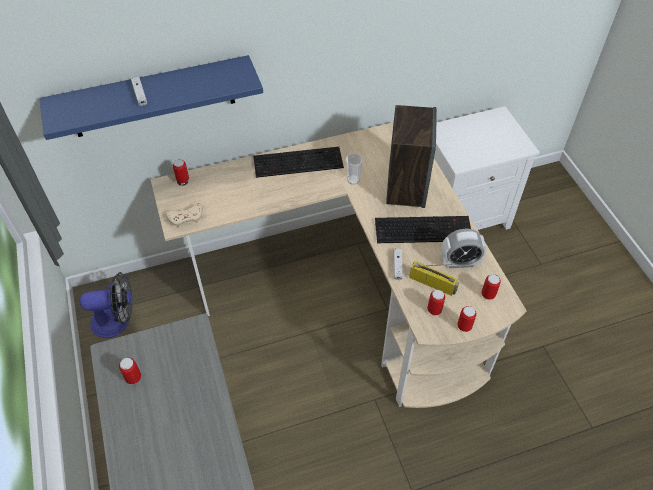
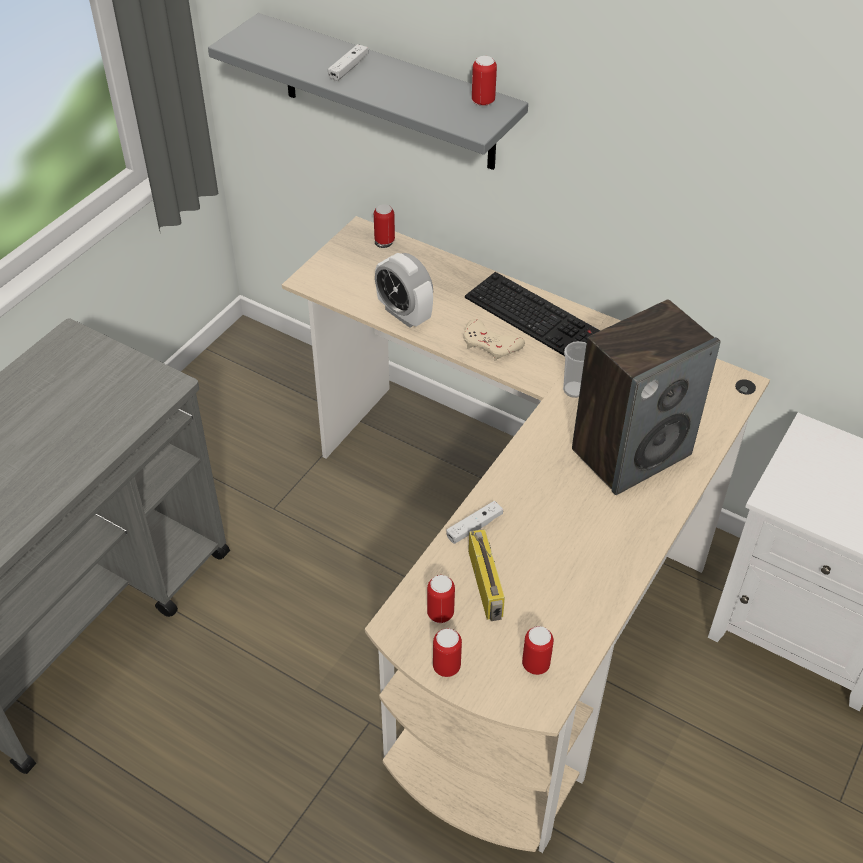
camera: 50 degrees right, 5 degrees down
(117, 321) = (236, 383): fan -> none
(133, 378) = (54, 378): can -> can (483, 101)
(152, 97) = (387, 93): blue shelf -> grey shelf
(186, 217) = (332, 280): beige game controller -> beige game controller (490, 345)
(424, 229) = (575, 517): keyboard -> none
(459, 262) = (559, 595): alarm clock -> alarm clock (404, 314)

